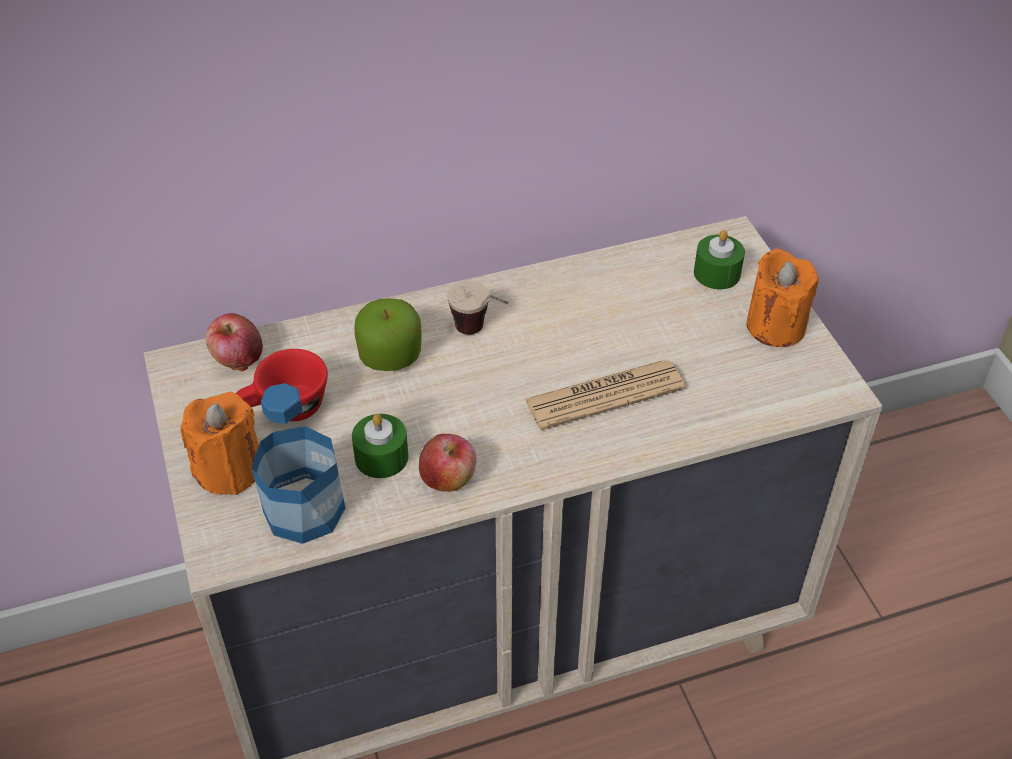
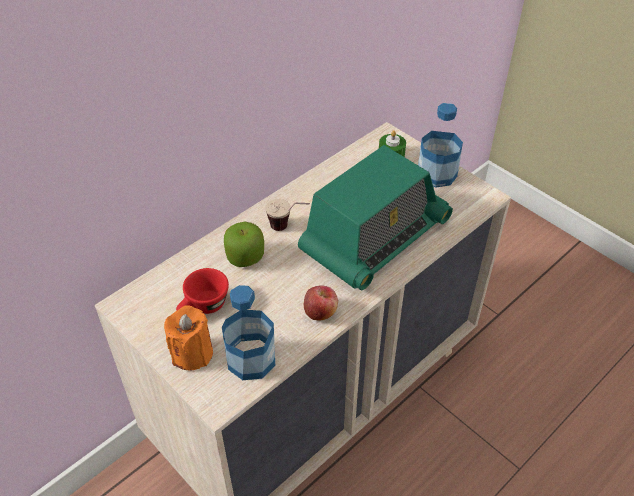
camera: 25 degrees left, 0 degrees up
(237, 358) = (156, 288): apple -> none
(381, 457) = (276, 314): green candle -> none
(604, 395) = (374, 238): newspaper -> radio
(775, 326) = (437, 174): orange candle -> bottle

